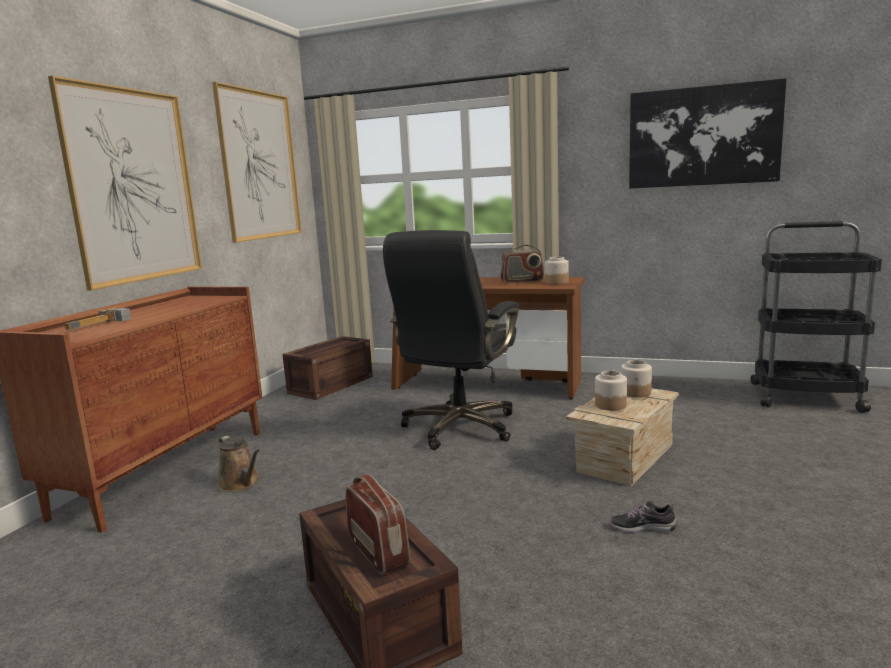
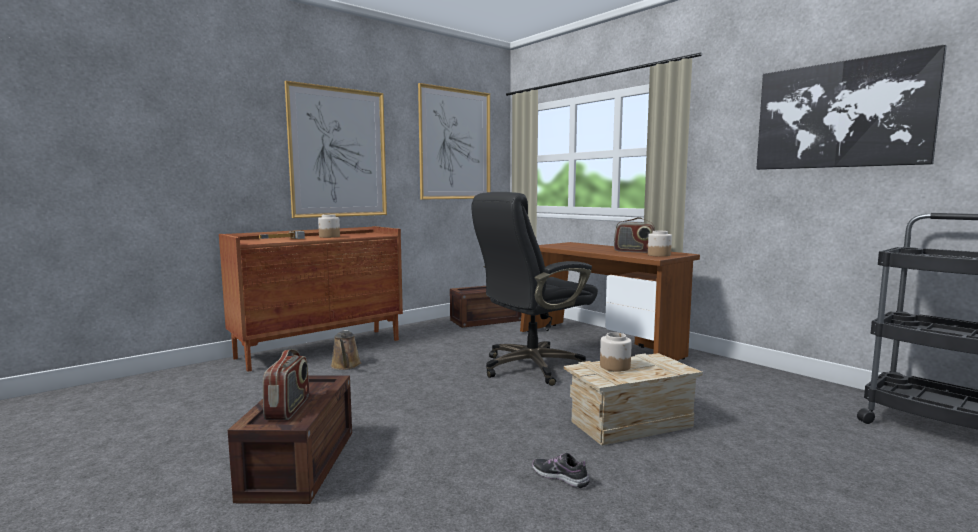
camera: 30 degrees right, 5 degrees down
(636, 393) = (657, 363): jar -> jar (329, 236)

